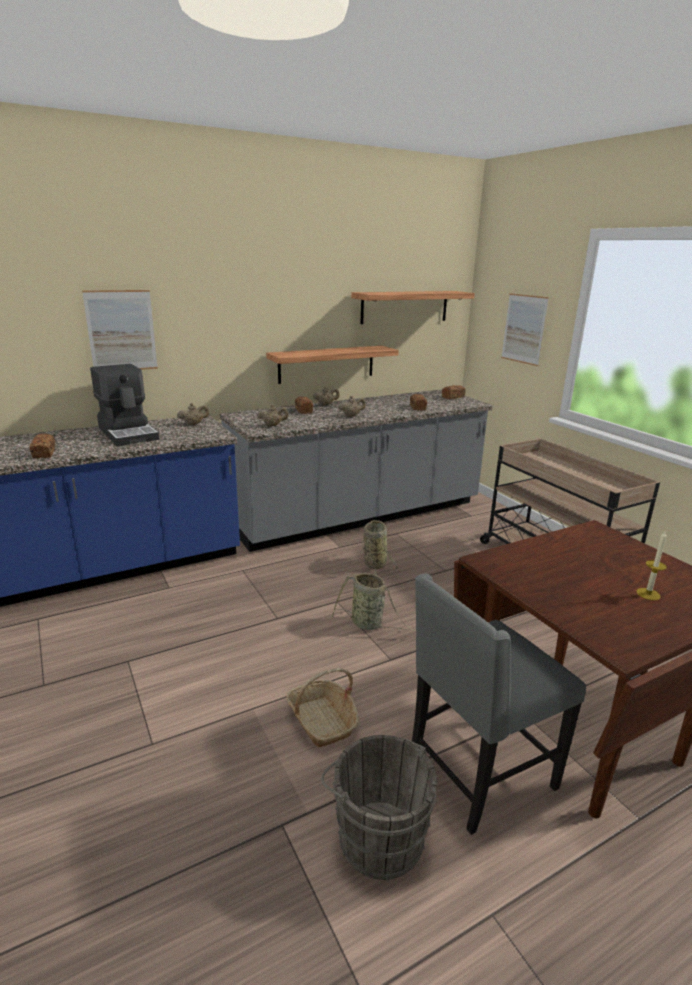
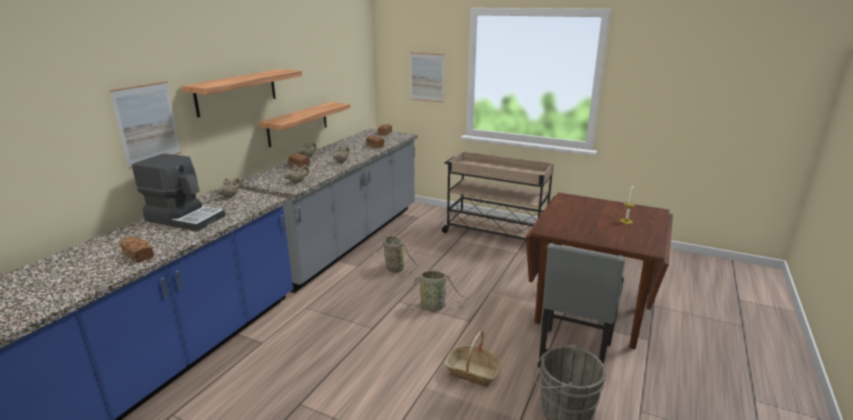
camera: 35 degrees left, 0 degrees up
(405, 307) = (339, 69): shelf -> shelf (237, 92)

